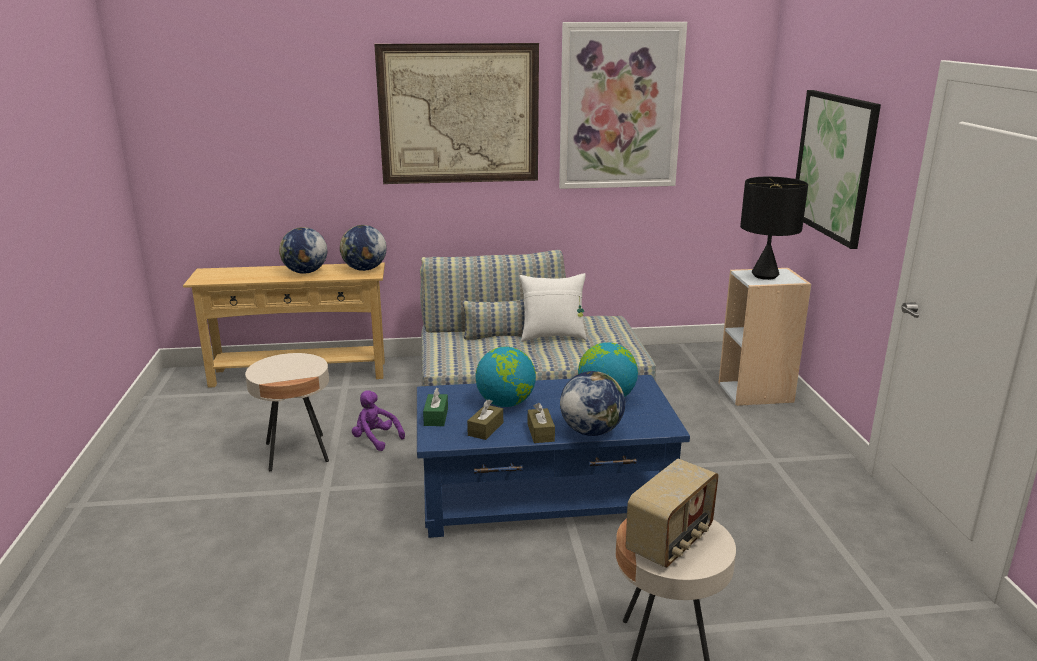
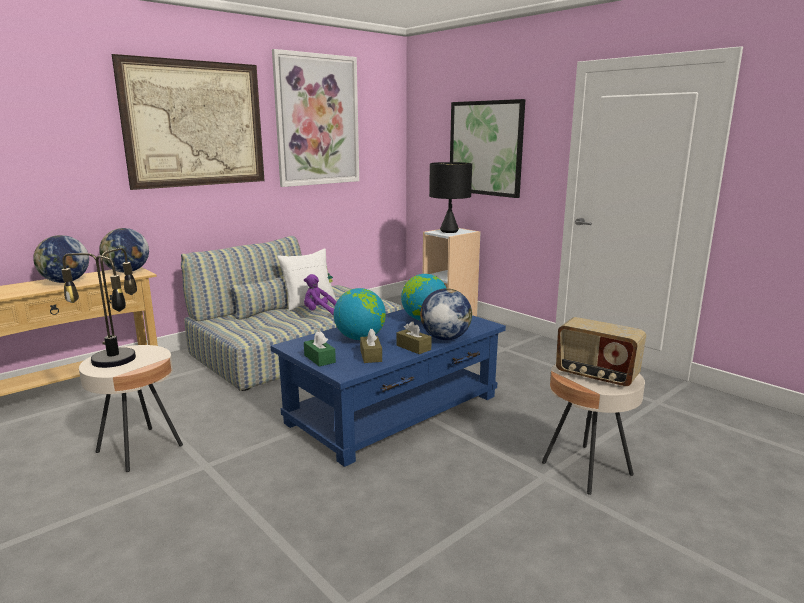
camera: 35 degrees left, 5 degrees down
(280, 365) = (114, 359): none -> table lamp
(375, 439) = (209, 416): purple plush toy -> purple plush toy (320, 313)
(671, 542) = (596, 376): radio -> radio turned 120 degrees clockwise

